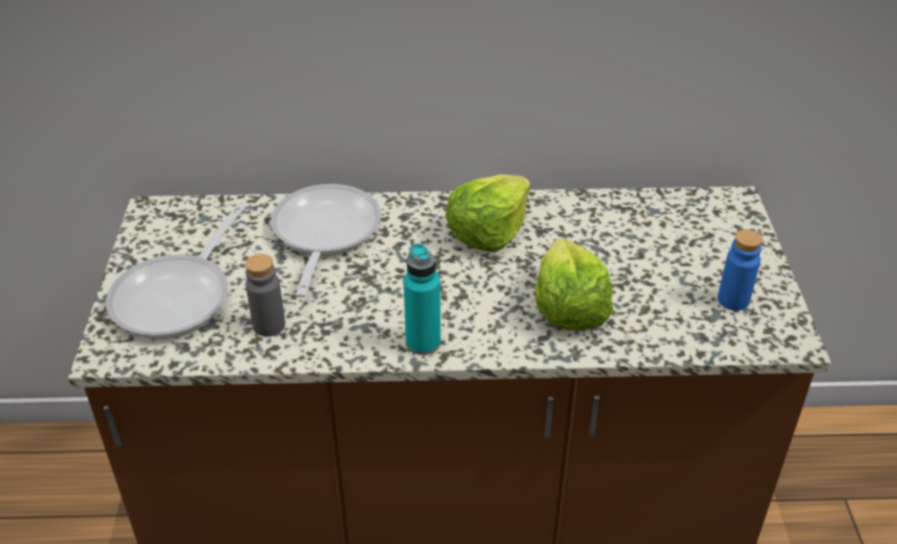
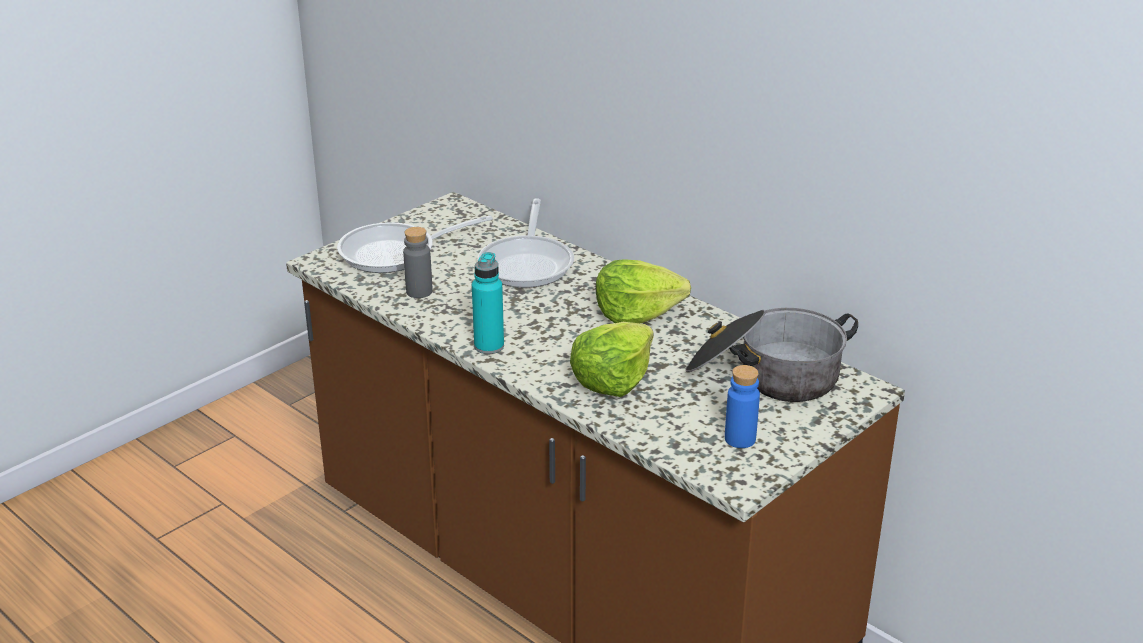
camera: 45 degrees right, 10 degrees down
(323, 235) = (528, 263): frying pan -> frying pan turned 135 degrees clockwise
(663, 232) = (765, 376): none -> cooking pot

